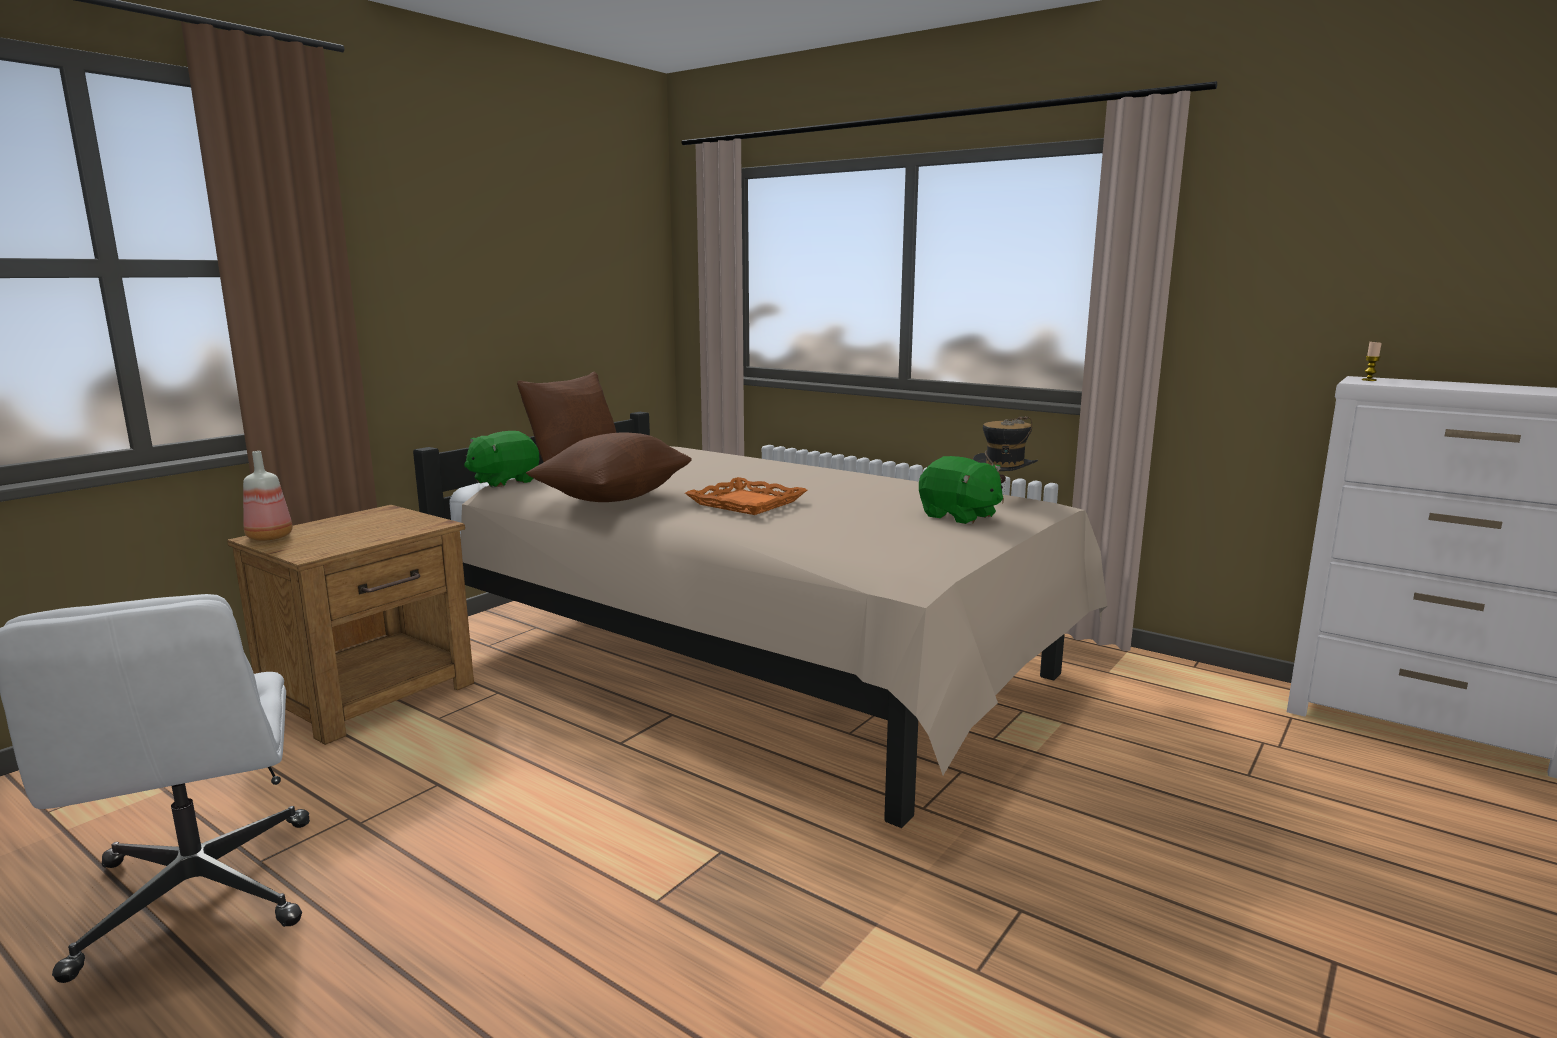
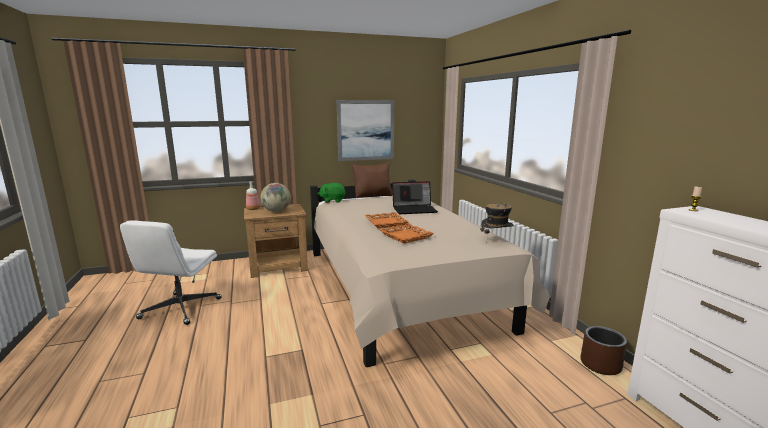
camera: 35 degrees right, 0 degrees up
(362, 531) = (276, 211): none -> globe
(521, 292) = (366, 130): none -> picture
(613, 498) = (349, 213): brown pillow -> none
(743, 471) = (414, 209): none -> laptop
(845, 519) = (405, 236): none -> orange tray
(959, 516) = (453, 245): green plush toy -> none
(1208, 683) = (600, 364): none -> brown planter

